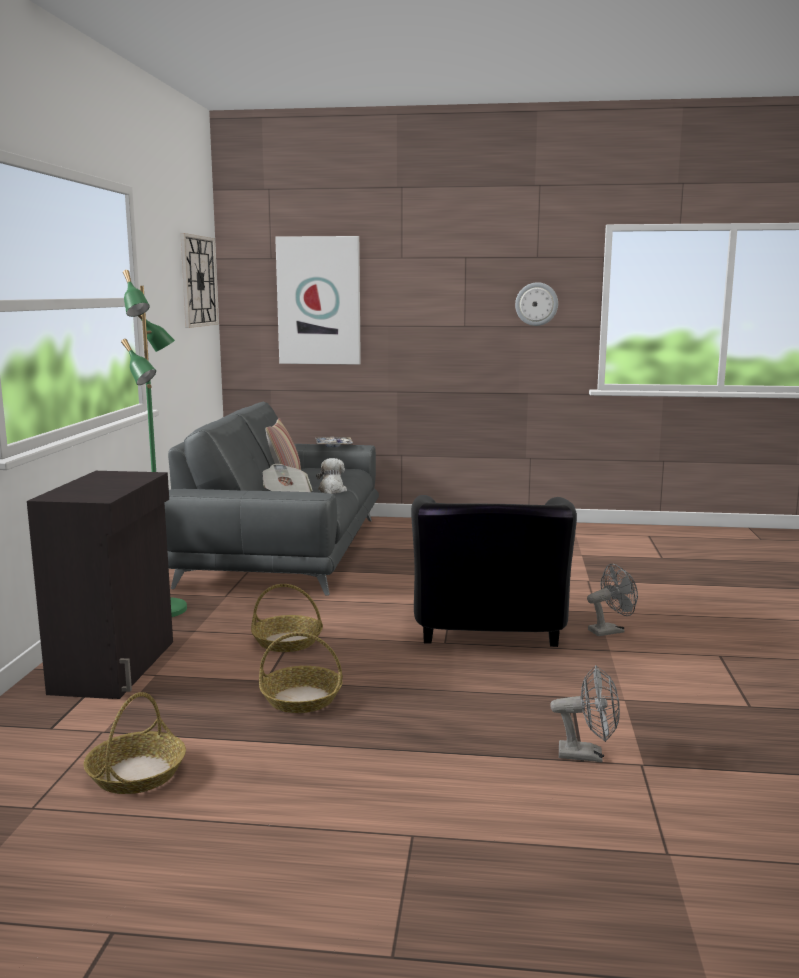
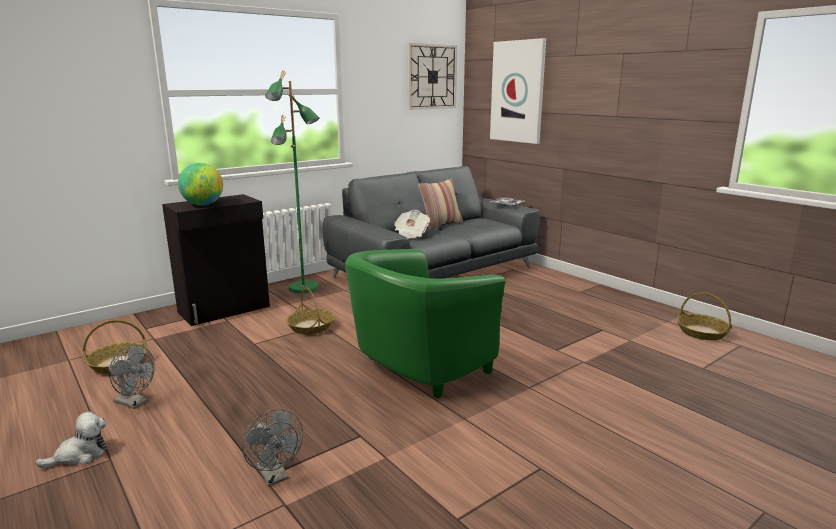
camera: 45 degrees right, 5 degrees up
(105, 489) = (203, 205): none -> globe
(302, 699) = (243, 361): basket -> basket (702, 332)
(331, 491) = (447, 236): plush toy -> plush toy (80, 455)
(489, 634) = (417, 369): black armchair -> green armchair
(536, 304) = (678, 97): wall clock -> none
(610, 630) = (502, 405): grey fan -> grey fan (135, 403)

